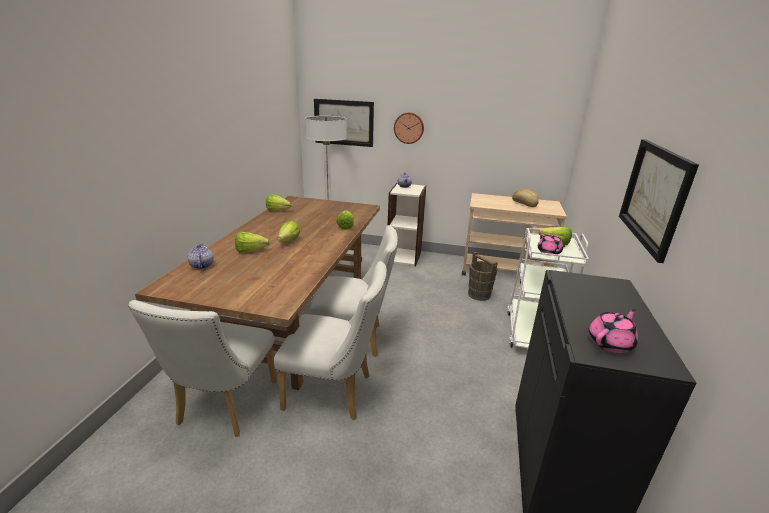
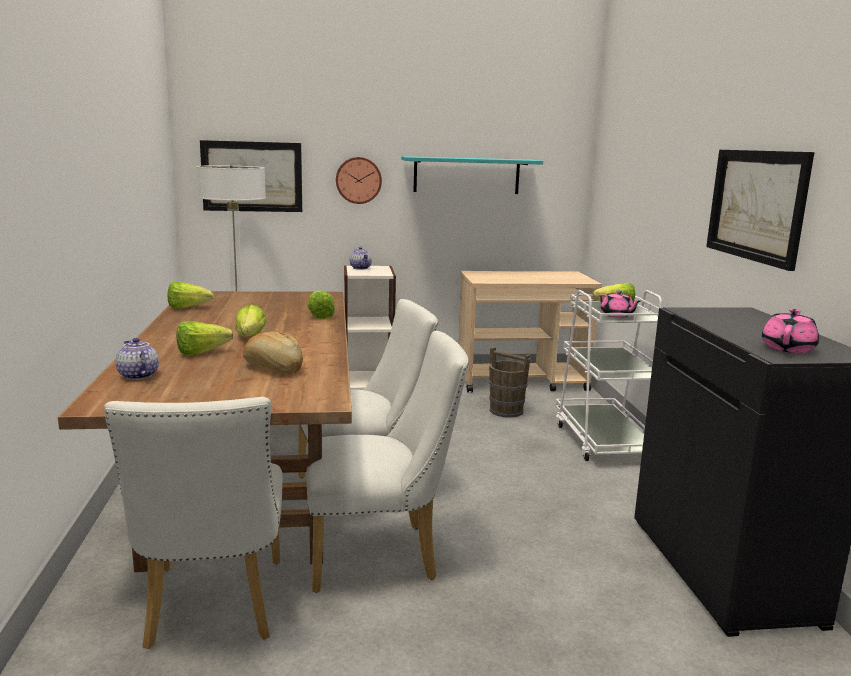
camera: 20 degrees left, 10 degrees down
(483, 127) = (466, 175): none -> turquoise shelf
(524, 204) = (540, 276): bread -> bread (273, 368)

